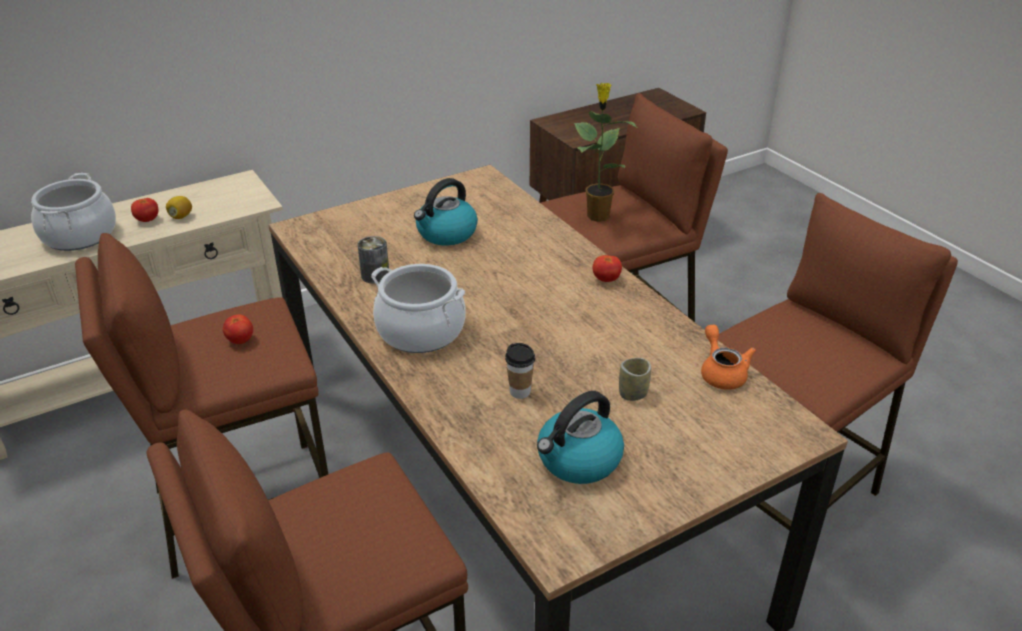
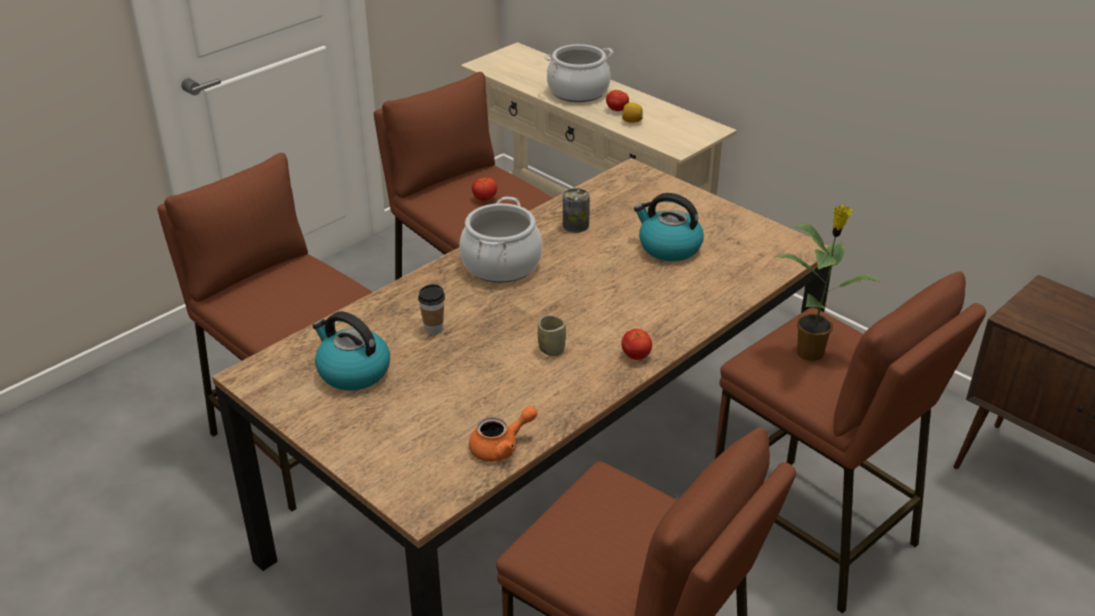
camera: 75 degrees right, 0 degrees up
(633, 393) = (450, 392): cup -> cup (551, 349)

